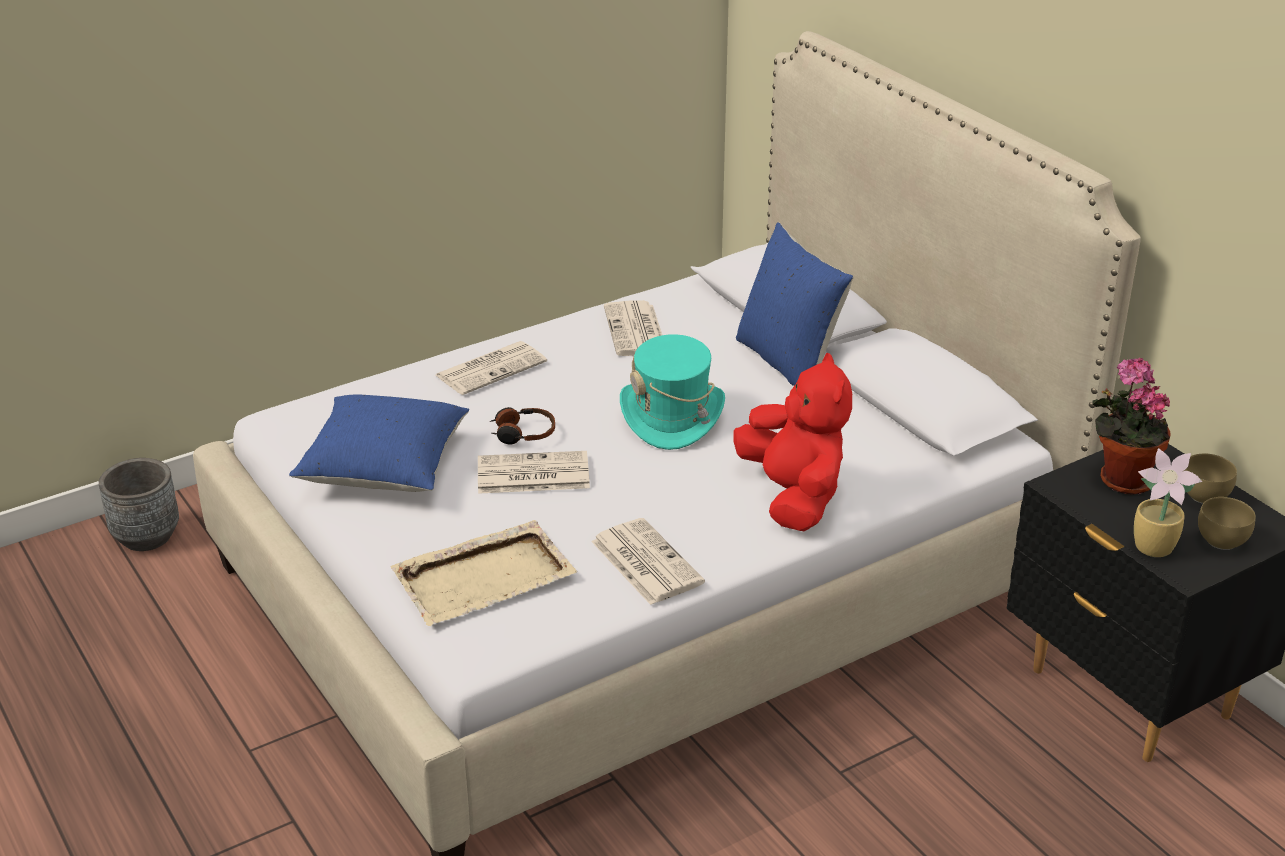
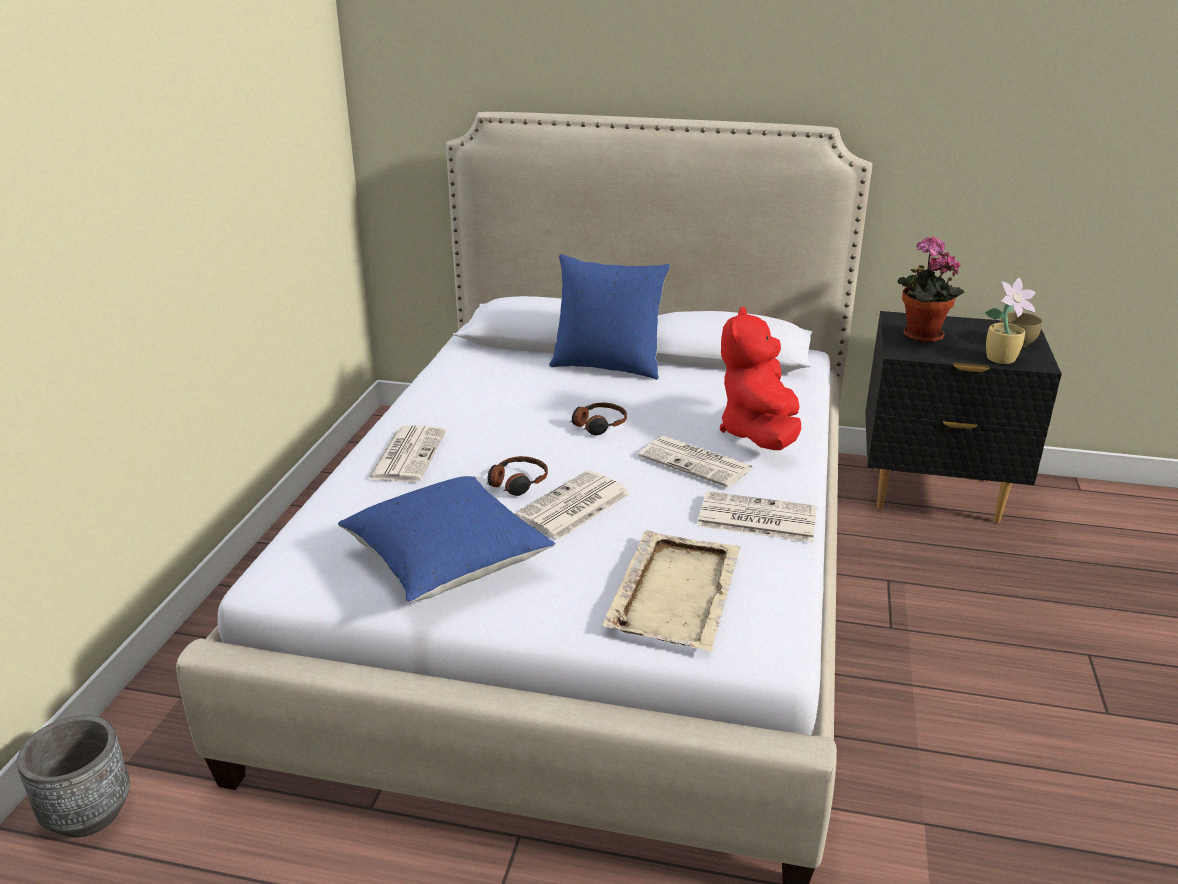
camera: 45 degrees left, 5 degrees down
(636, 331) = (472, 388): newspaper -> newspaper (697, 462)
(672, 416) = (598, 425): turquoise hat -> headphones
(793, 497) = (759, 434): red plush toy -> red plush toy turned 105 degrees counterclockwise
(1205, 495) = (965, 327): brown bowl -> none

